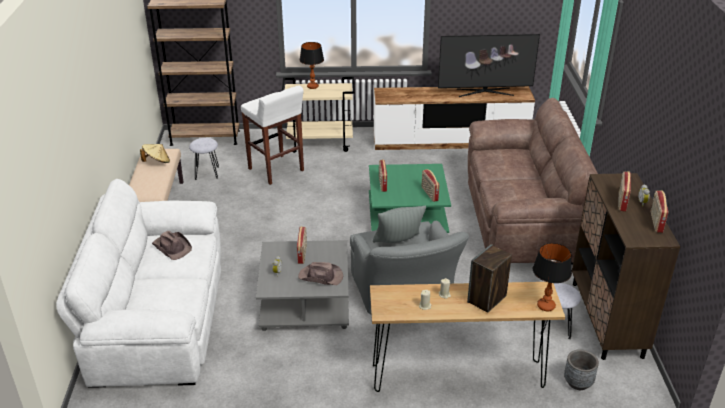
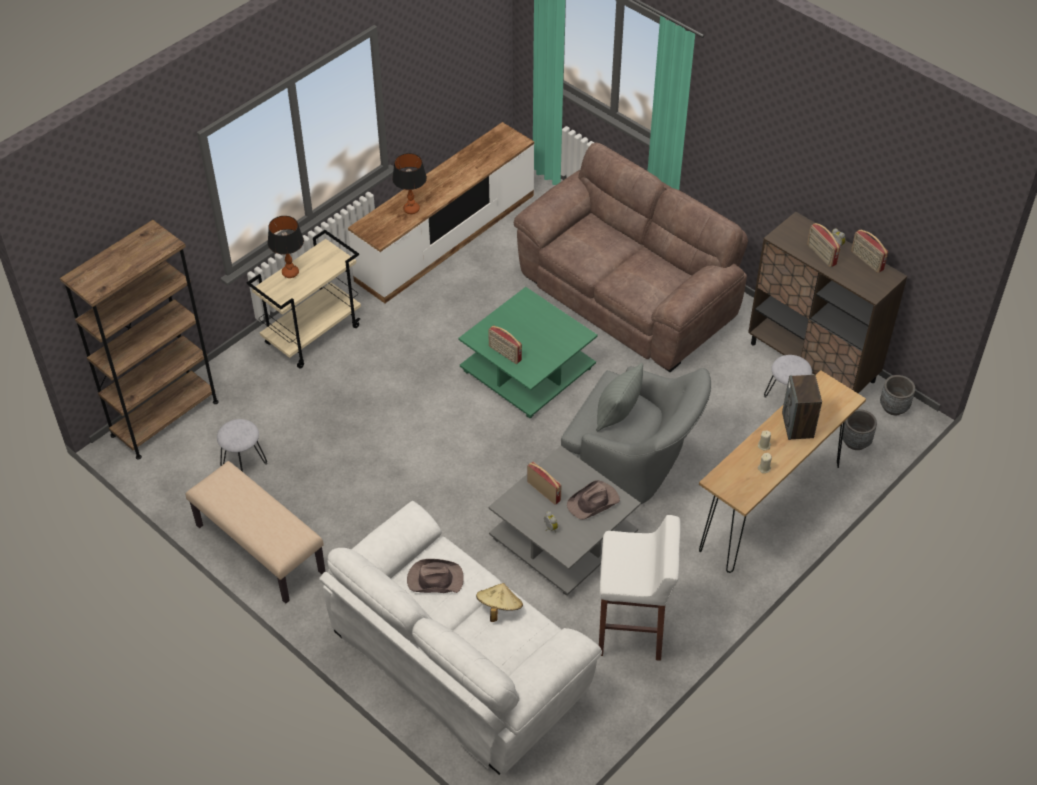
camera: 45 degrees left, 15 degrees up
(157, 162) = (239, 496): beige hat -> beige hat (499, 608)
(276, 170) = (317, 405): white stool -> white stool (632, 630)
(429, 194) = (562, 335): radio -> none
(484, 92) = (471, 160): television -> none
(546, 306) = (843, 399): table lamp -> table lamp (411, 209)
(639, 382) = (894, 407): none -> grey planter

